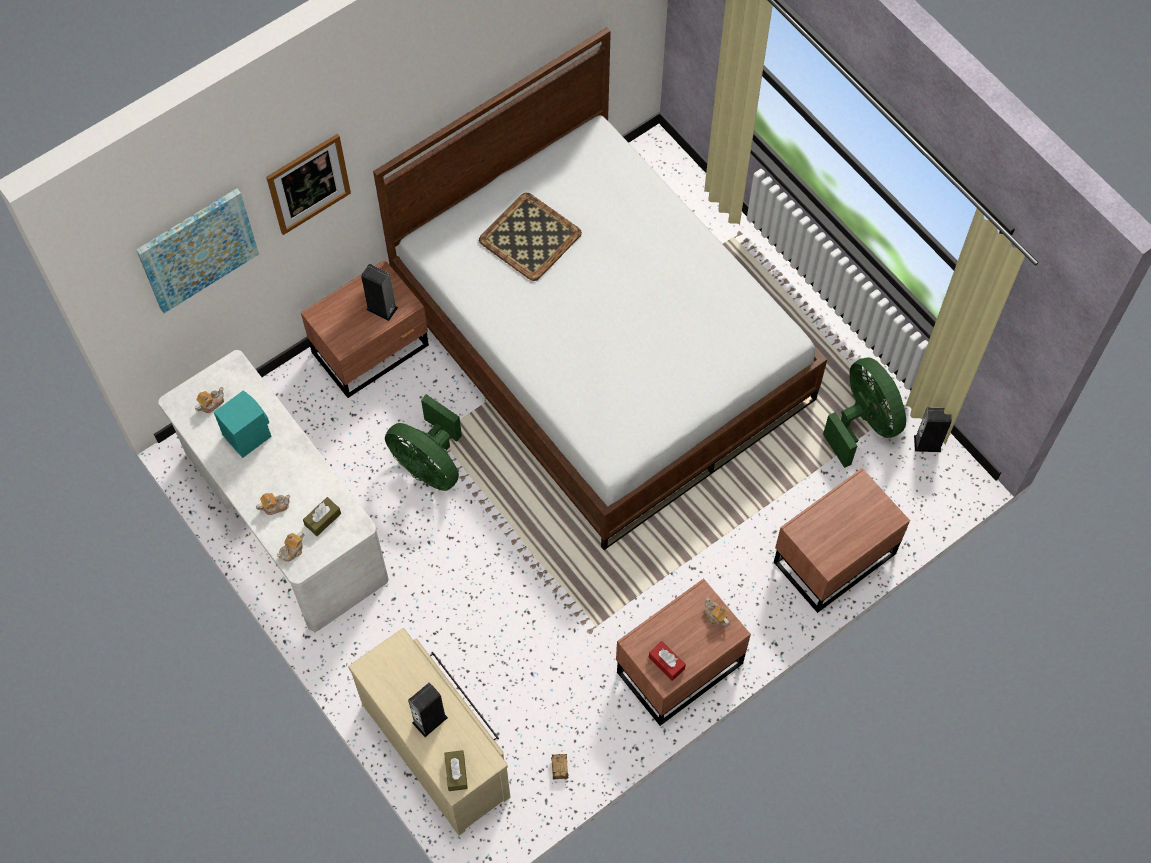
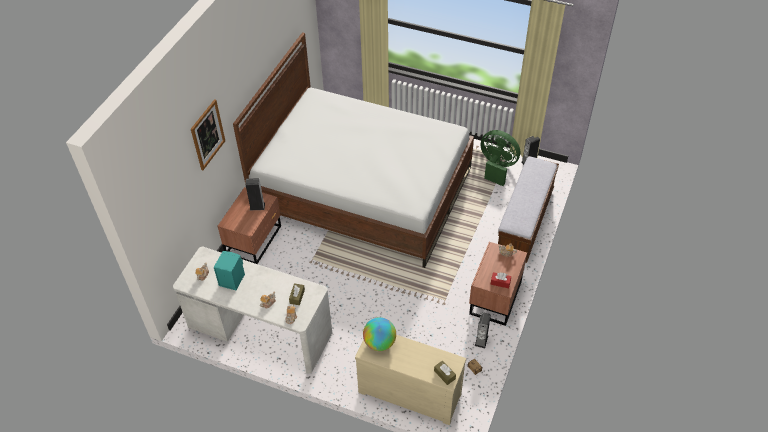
camera: 30 degrees left, 15 degrees down
(197, 249) = (169, 182): picture -> none
(398, 664) = (379, 343): none -> globe
(429, 464) = (316, 273): green fan -> none
(429, 720) = (414, 359): speaker -> speaker (481, 340)
(530, 236) = (312, 142): tray -> none
(831, 557) = (525, 222): brown nightstand -> bench

